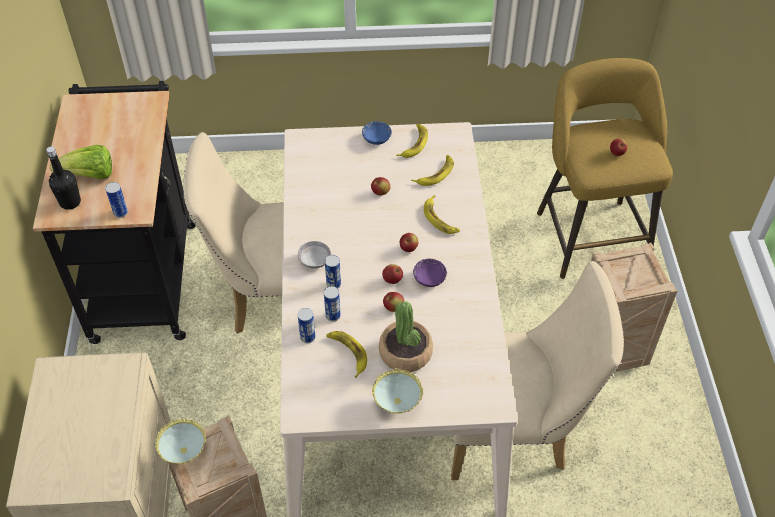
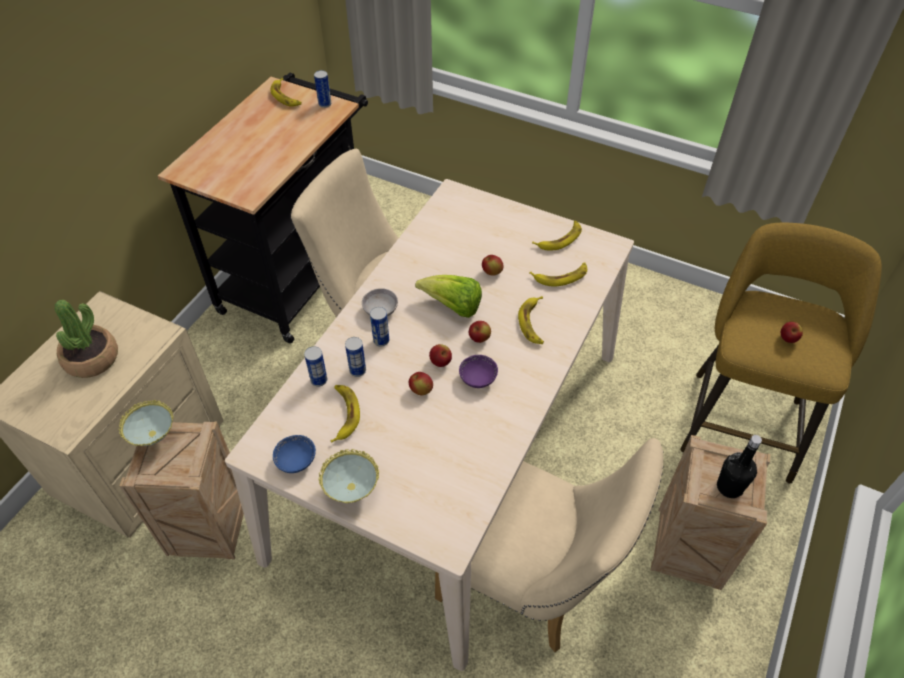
camera: 30 degrees right, 0 degrees up
(70, 202) = (203, 166): black bottle -> black bottle (729, 487)
(90, 176) = (236, 150): lettuce -> lettuce (453, 307)
(95, 108) = (286, 96): none -> banana
(120, 213) = (235, 191): can -> can (325, 104)
(376, 139) = (525, 220): blue bowl -> blue bowl (296, 460)
(406, 352) = (399, 441): potted plant -> potted plant (92, 359)

